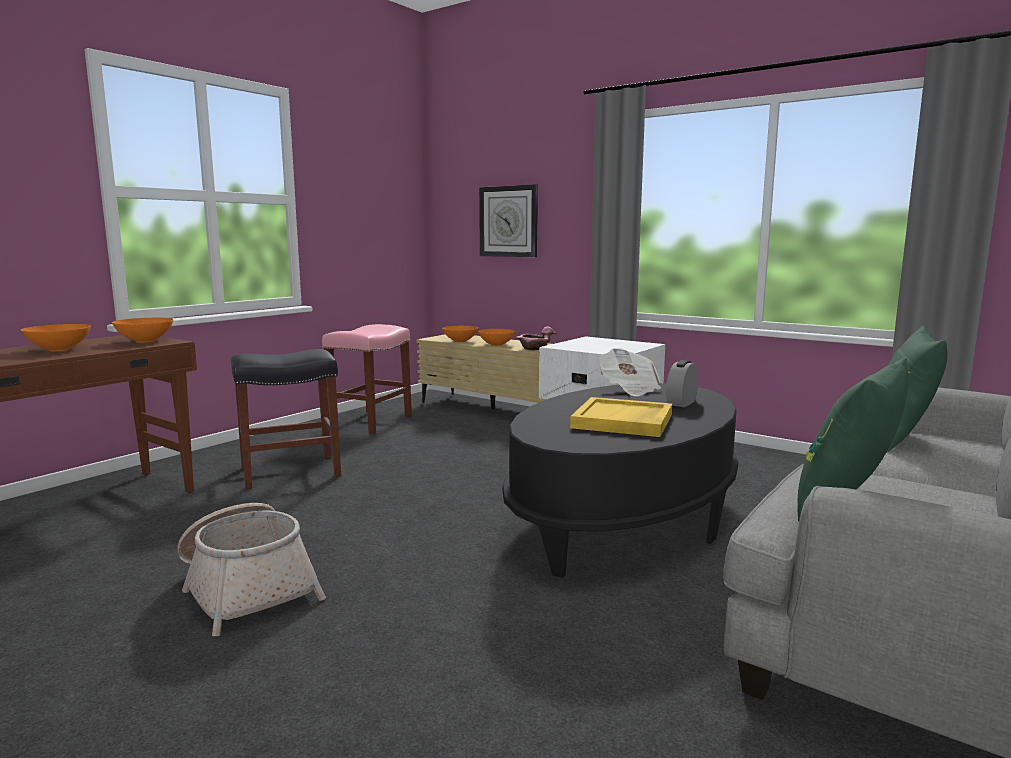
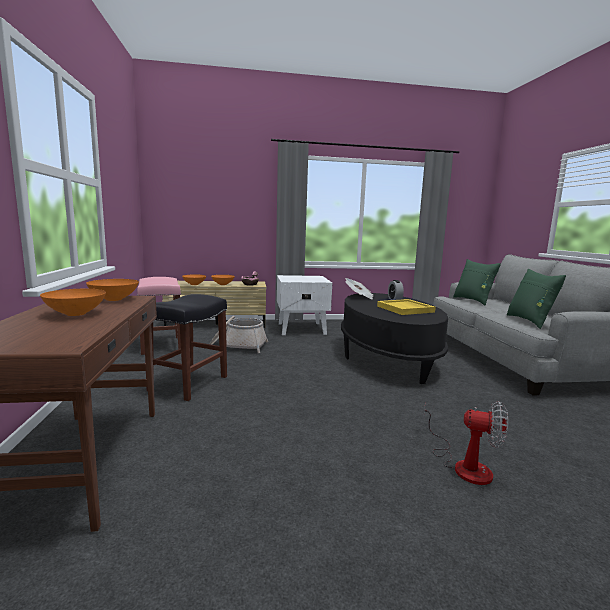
camera: 45 degrees left, 0 degrees up
(247, 588) = (334, 442): basket -> basket (238, 345)
(292, 695) = (463, 465): none -> fan
(509, 221) = (213, 209): wall clock -> none

